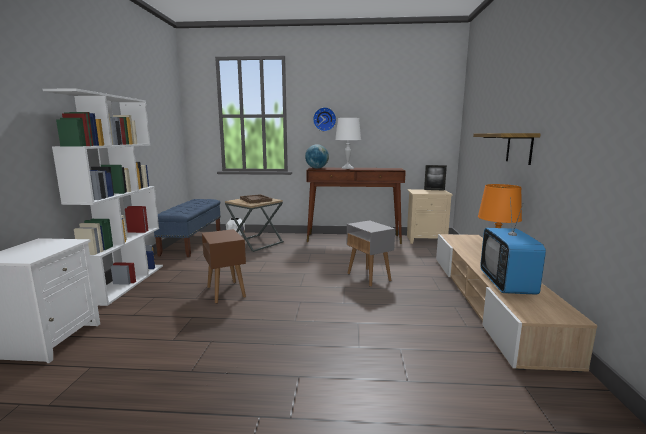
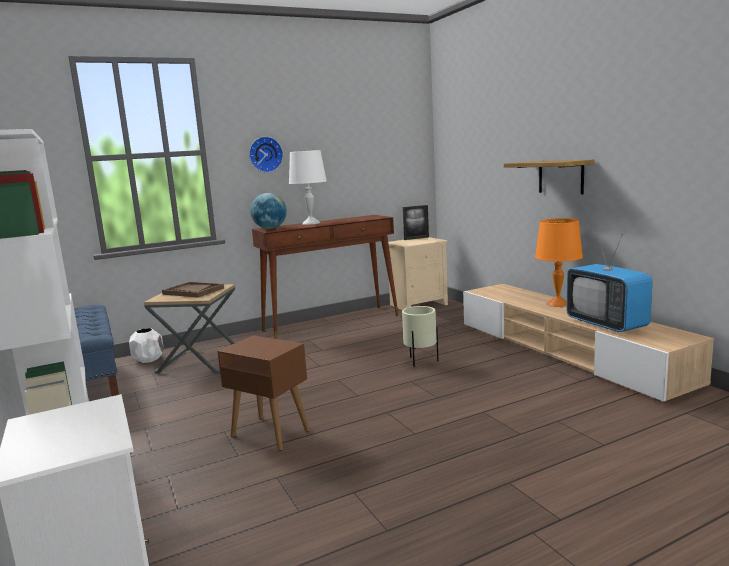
camera: 30 degrees left, 0 degrees up
(369, 277) = (421, 362): grey side table -> beige planter

